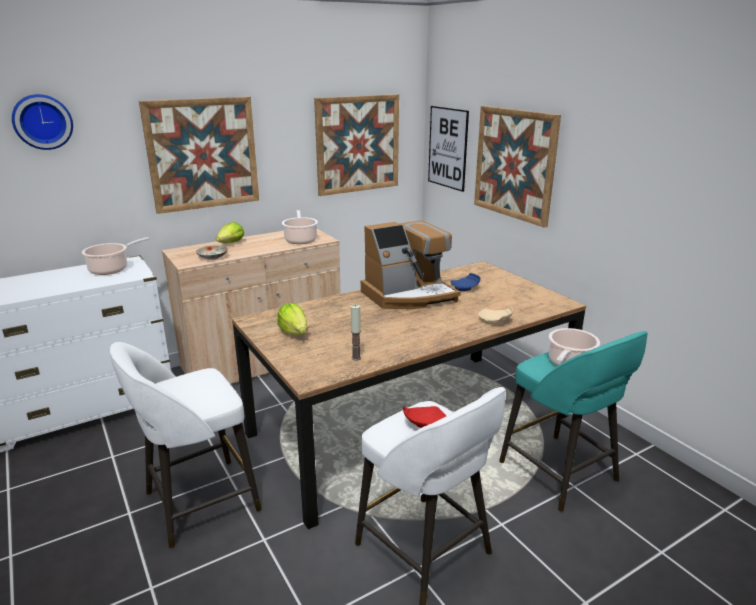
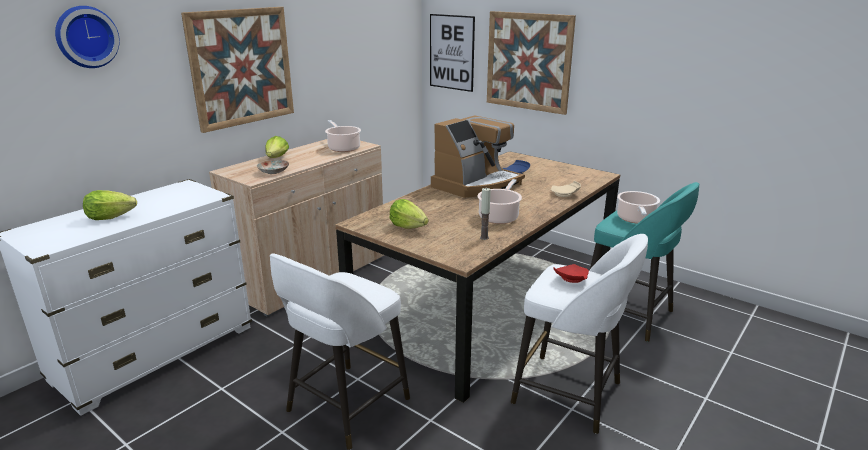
camera: 20 degrees left, 0 degrees up
(42, 284) = (110, 217): none -> lettuce
(111, 269) = (173, 195): cooking pot -> cooking pot (499, 217)
(358, 144) = (371, 52): picture -> none

